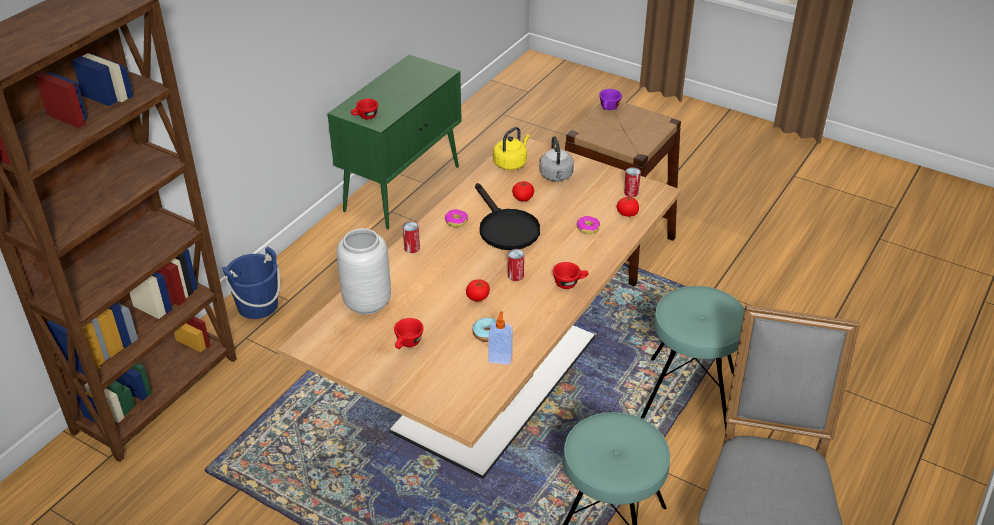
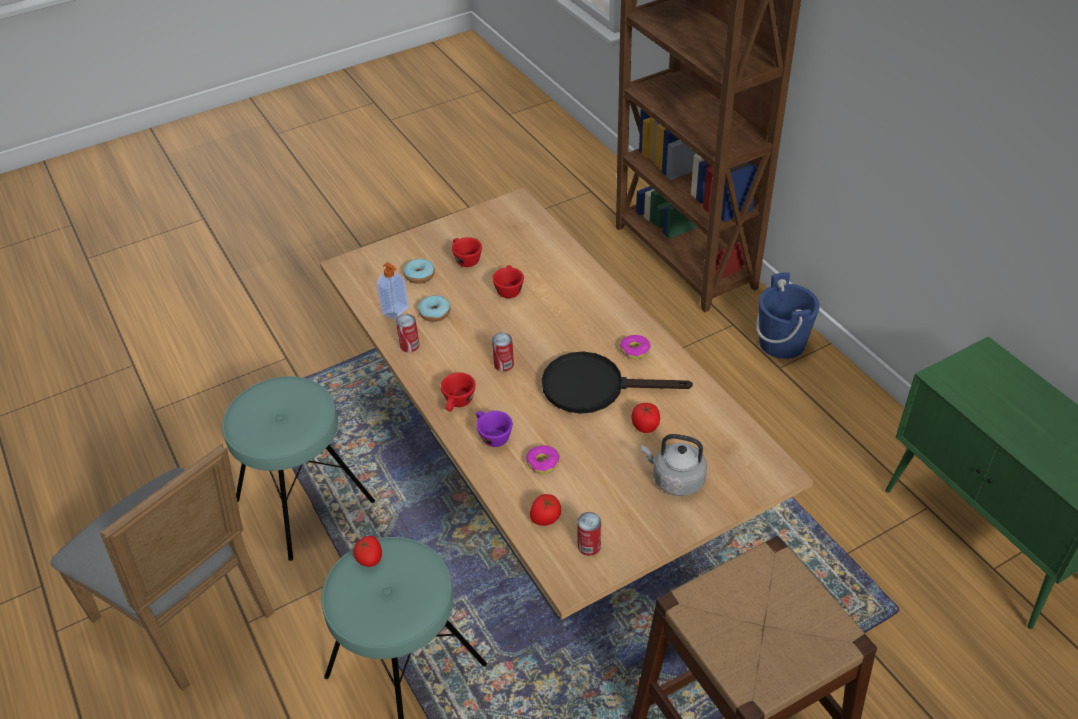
camera: 120 degrees right, 5 degrees up
(365, 117) = (963, 368): red cup -> red cup (508, 289)
(367, 303) = (542, 249): grey vase -> none
(412, 248) = (608, 302): can -> can (409, 345)
(447, 363) = (419, 275): none -> donut
(478, 297) = (492, 324): tomato -> tomato (370, 558)
(511, 163) = (734, 445): yellow kettle -> none
(609, 108) = (833, 629): purple cup -> purple cup (492, 436)

